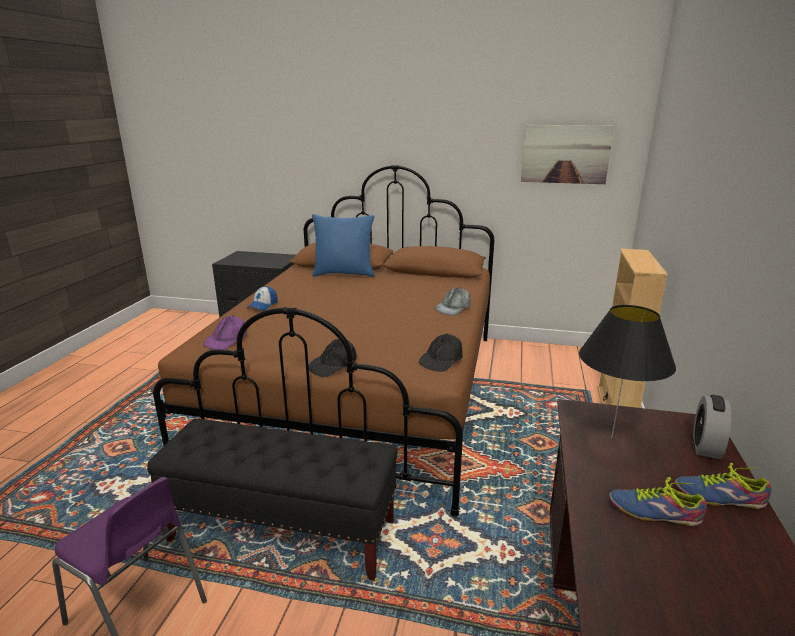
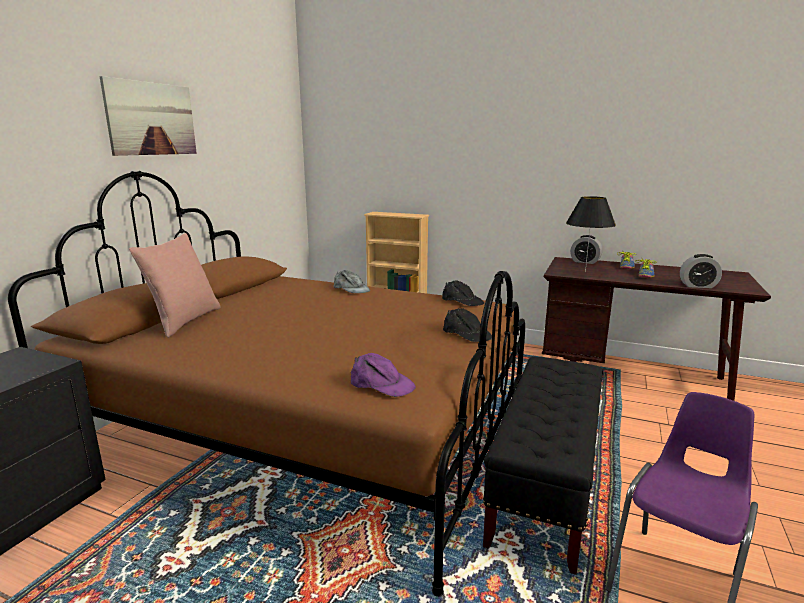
camera: 80 degrees left, 5 degrees down
(263, 305) = (266, 366): cap -> none
(344, 274) = (184, 321): blue pillow -> pink pillow
(565, 154) = (265, 150): picture -> picture (151, 119)
(606, 578) = (698, 286): none -> alarm clock

